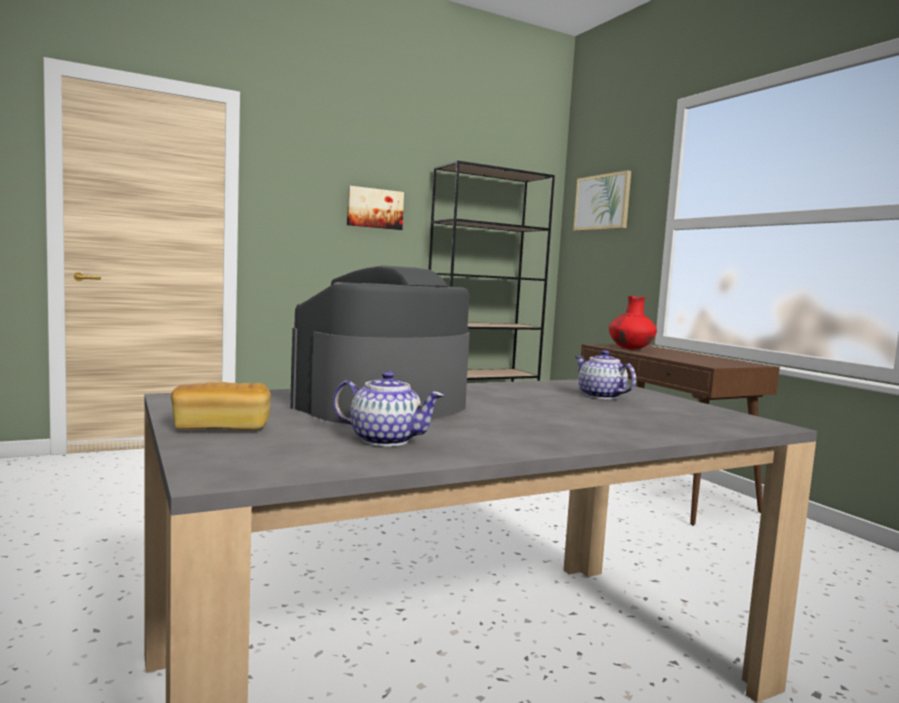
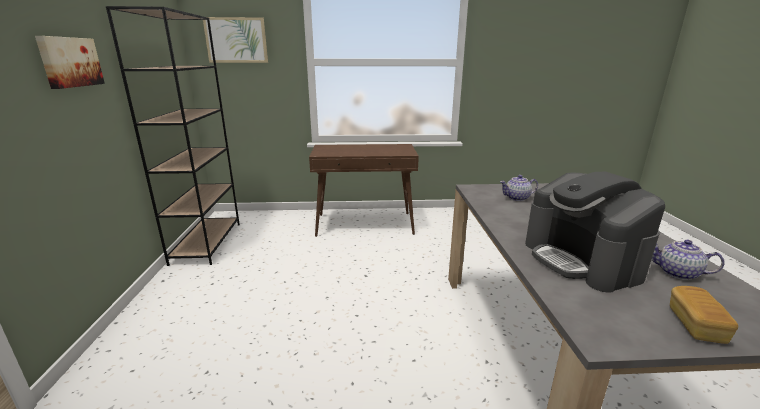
camera: 65 degrees left, 15 degrees up
(384, 440) = (678, 273): teapot -> teapot turned 105 degrees counterclockwise
(630, 349) = (340, 152): red vase -> none

